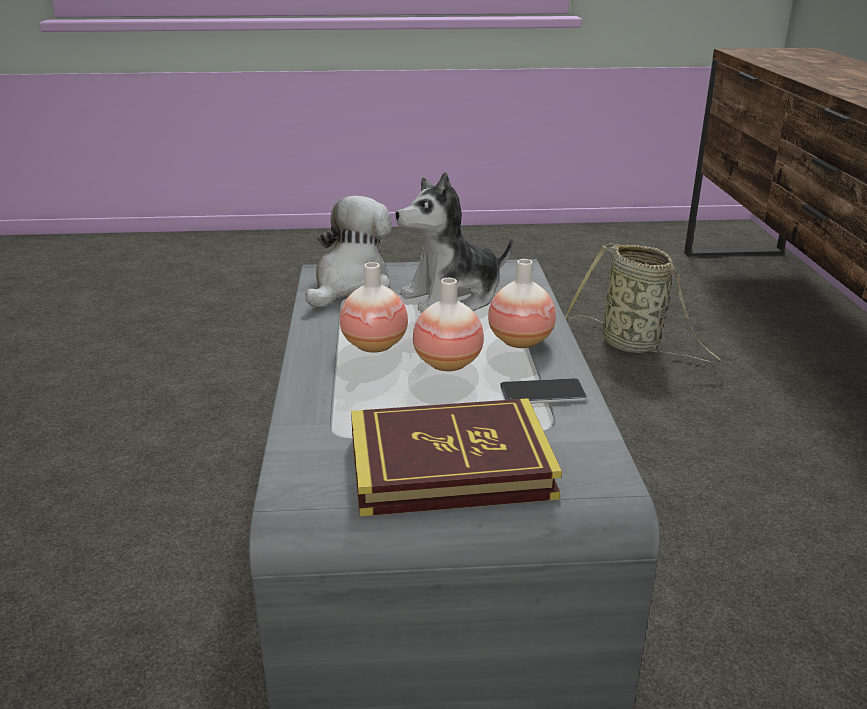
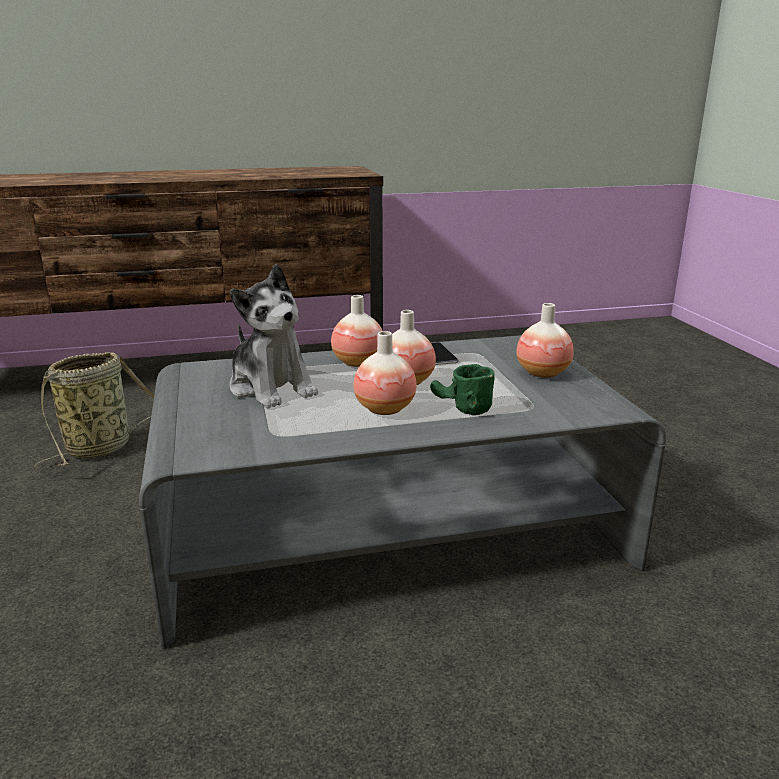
camera: 100 degrees left, 5 degrees down
(350, 285) = (238, 435): plush toy -> none
(355, 385) = (460, 408): none -> green mug
(450, 466) = (542, 373): book -> vase

